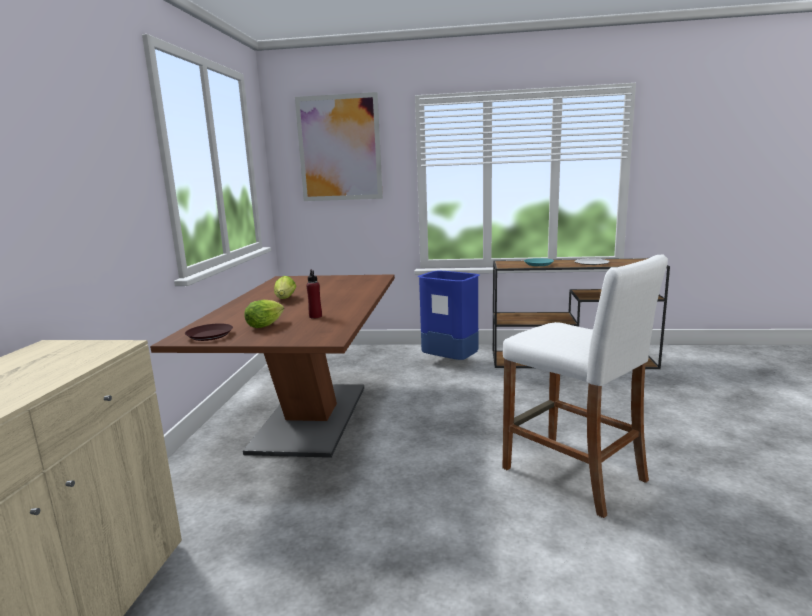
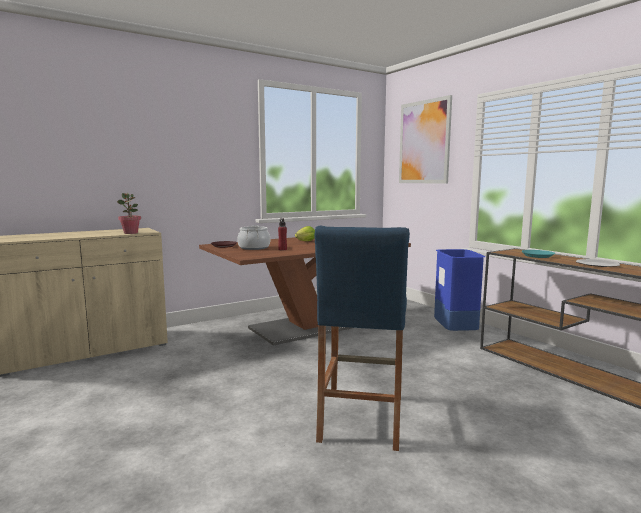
camera: 50 degrees right, 5 degrees down
(91, 358) = (131, 233): none -> potted plant
(267, 325) = (254, 248): lettuce -> cooking pot
(573, 474) = (361, 418): white stool -> blue stool

